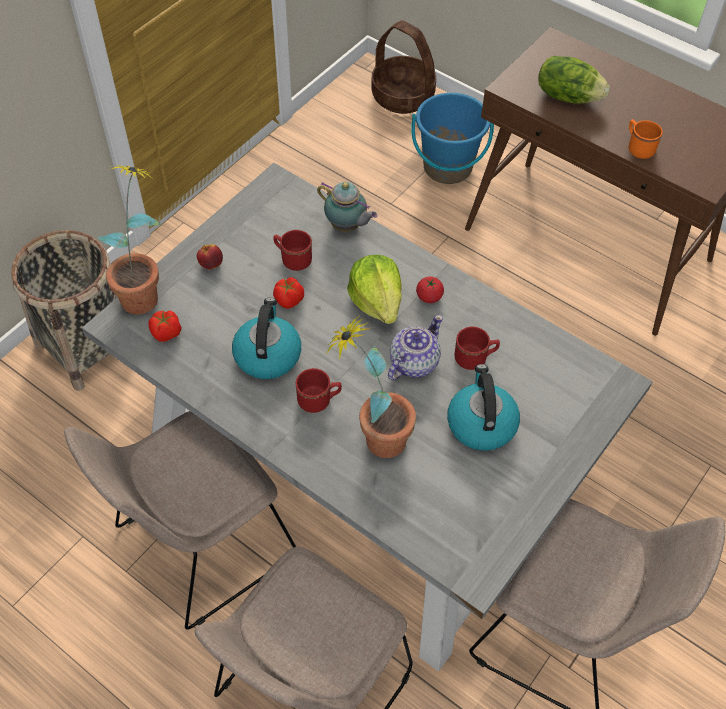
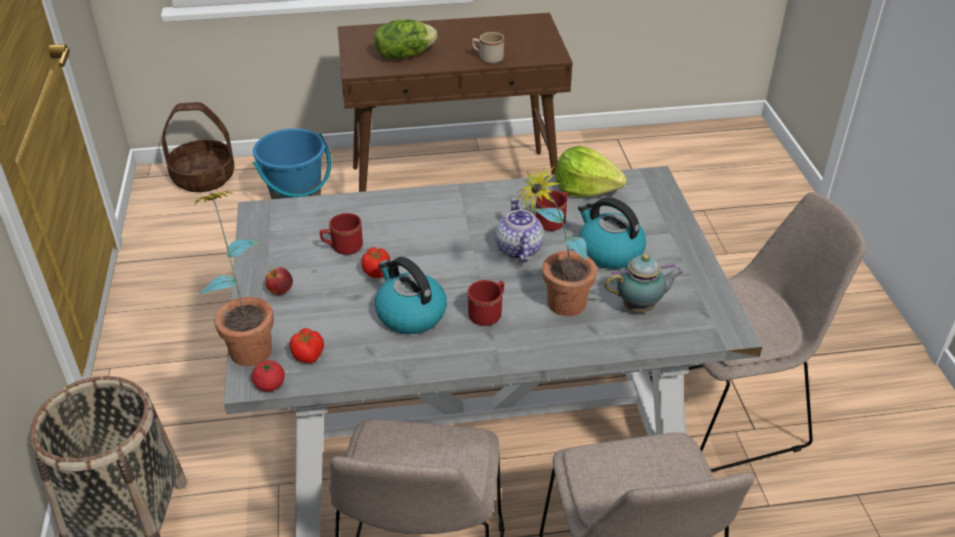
camera: 45 degrees left, 15 degrees down
(347, 227) = (355, 205): teapot -> teapot (641, 307)
(377, 301) = (442, 232): lettuce -> lettuce (586, 188)
(429, 297) = (473, 208): tomato -> tomato (270, 385)
(638, 148) = (487, 58): orange mug -> beige mug

